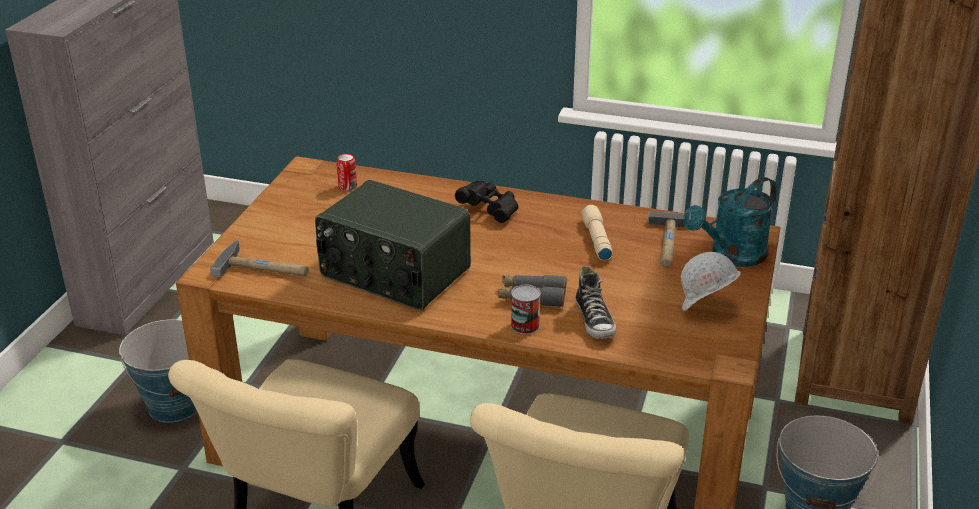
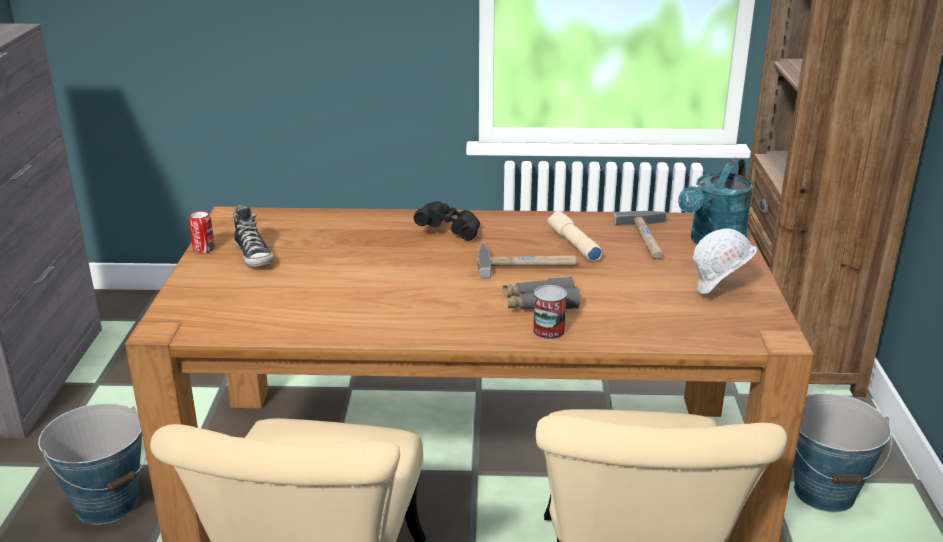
camera: 15 degrees left, 5 degrees down
(264, 268) = (227, 314): hammer -> hammer (526, 264)
(347, 186) = (285, 227): can -> can (204, 249)
(394, 274) = (379, 301): radio -> none
(595, 321) = (618, 317): shoe -> shoe (254, 256)

